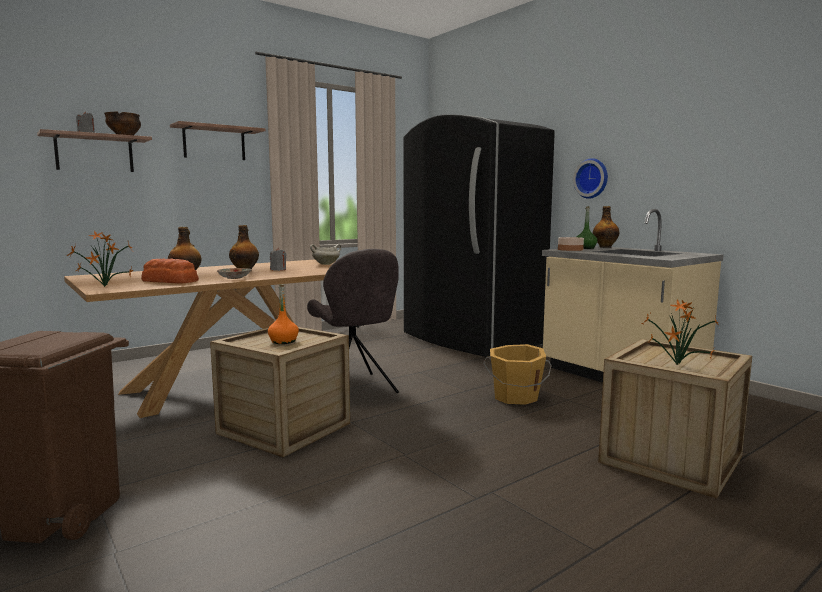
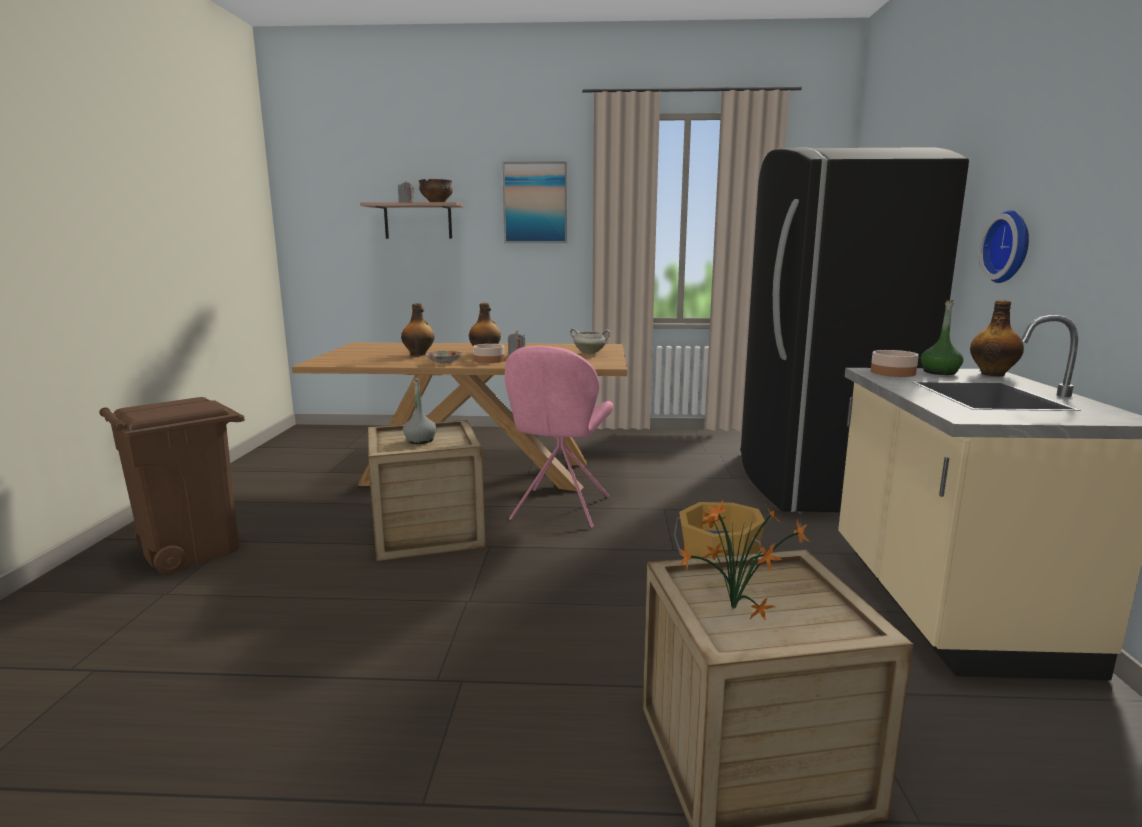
camera: 40 degrees right, 5 degrees up
(103, 286) = (328, 359): potted plant -> none
(170, 281) = (388, 359): bread -> none
(214, 143) = (535, 203): shelf -> picture
(268, 274) = (489, 360): none -> bowl
(283, 341) = (420, 440): orange bottle -> grey bottle
(354, 389) = (559, 510): grey chair -> pink chair

